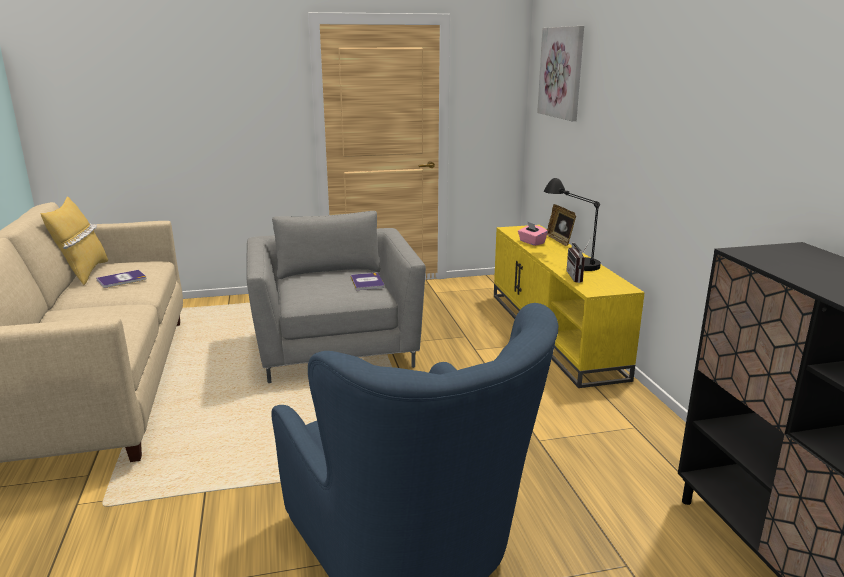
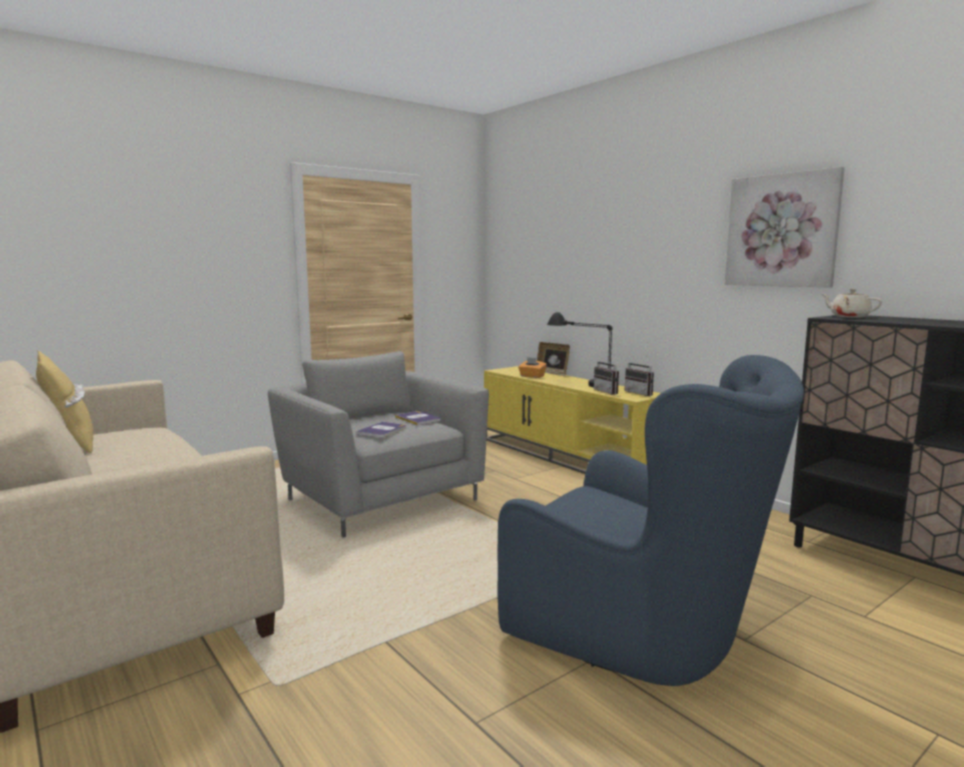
camera: 25 degrees left, 10 degrees down
(122, 279) = (138, 443): book -> book (382, 430)
(531, 242) = (532, 376): pink tissue box -> orange tissue box
(562, 72) = (533, 226): picture -> picture (782, 230)
(611, 285) = (641, 393): none -> radio
(777, 252) = (849, 317): none -> beige teapot

